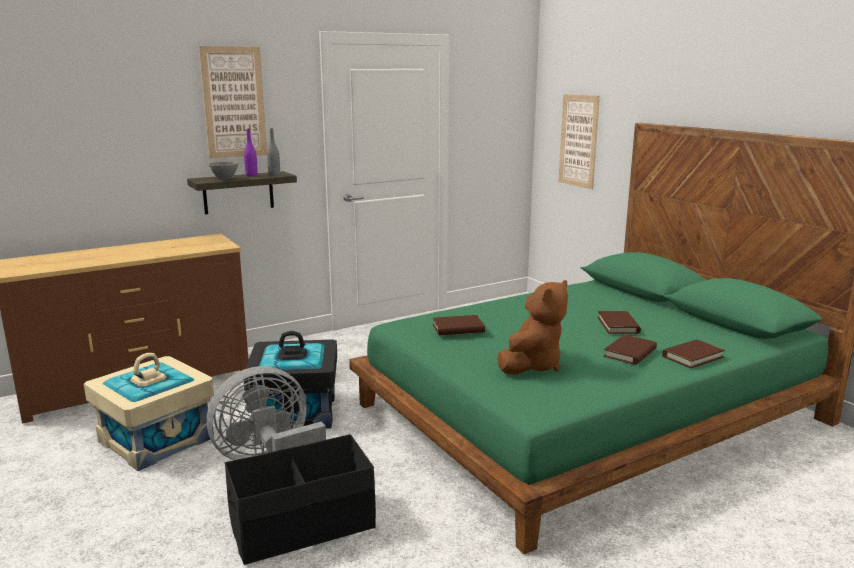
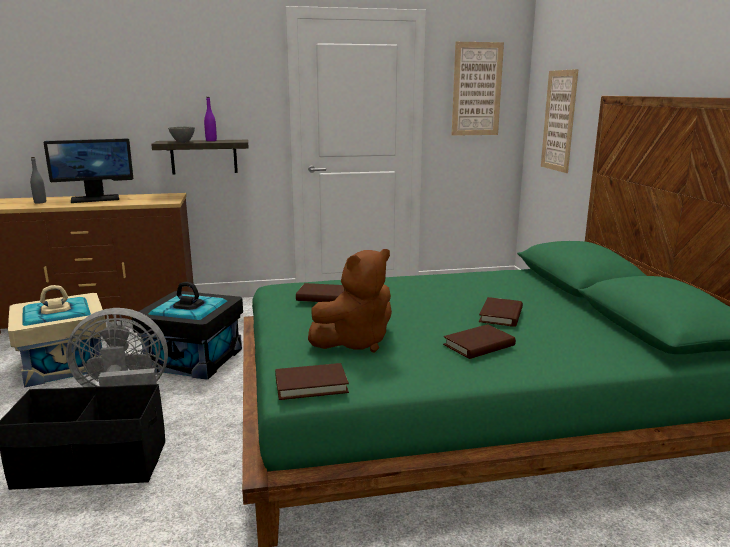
camera: 20 degrees right, 0 degrees up
(130, 249) = (95, 199): none -> monitor
(234, 102) = (200, 73): picture -> picture (477, 89)
(274, 175) = (229, 141): grey bottle -> grey bottle (40, 202)
(692, 357) = (552, 361): brown book -> brown book (311, 385)

